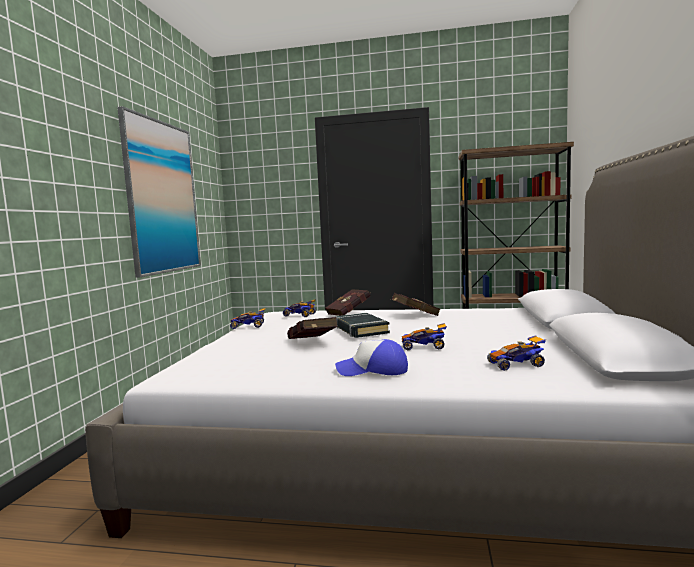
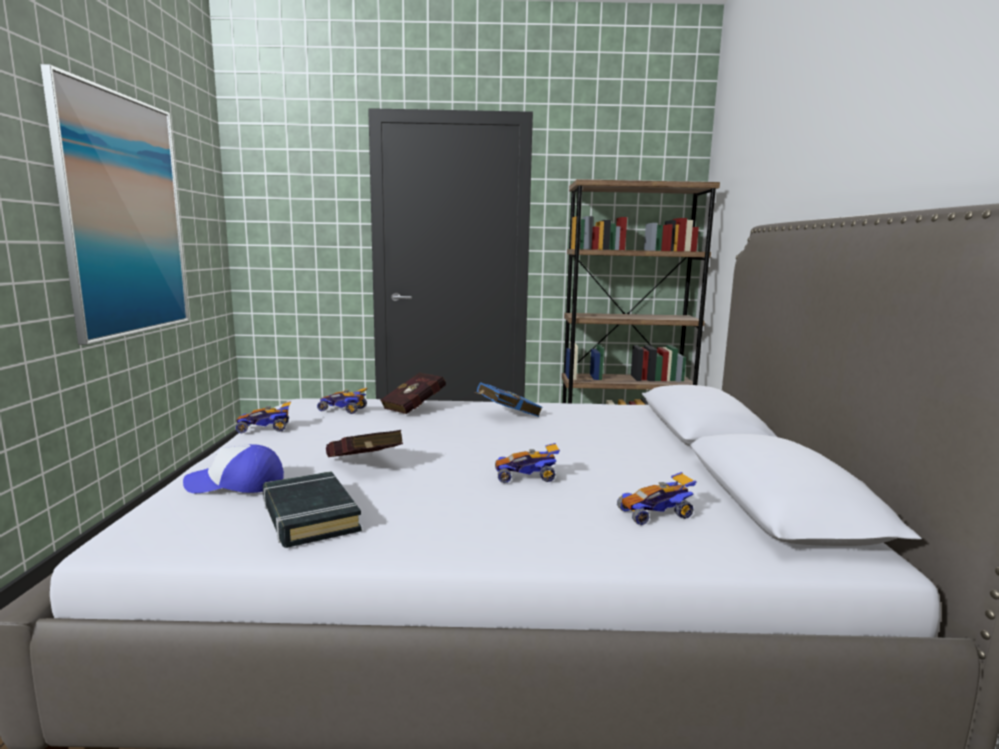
camera: 10 degrees left, 5 degrees up
(360, 330) = (433, 441): black book -> black book (309, 516)
(373, 370) = (458, 523): cap -> cap (236, 484)
(414, 315) = (506, 415): red book -> blue book

